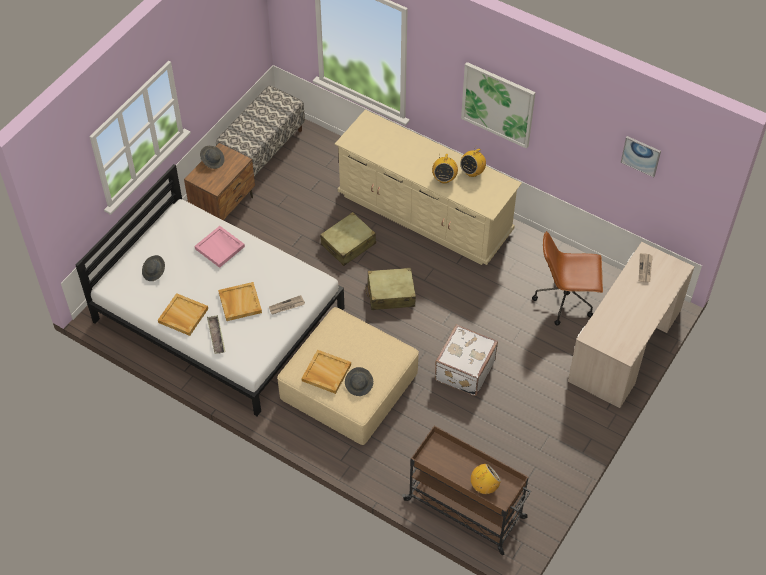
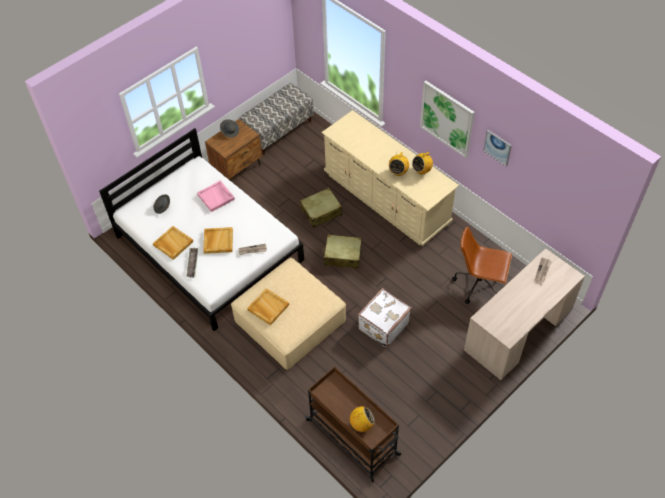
camera: 15 degrees right, 0 degrees up
(359, 385) = (291, 322): grey hat -> none
(641, 156) = (551, 176): picture -> picture (497, 147)

